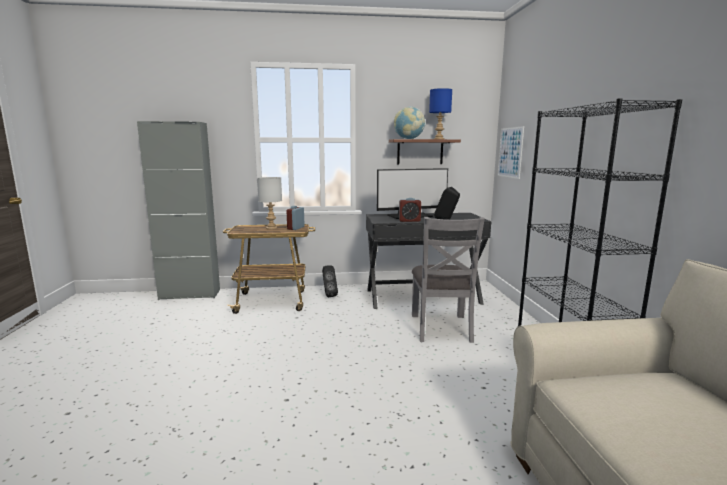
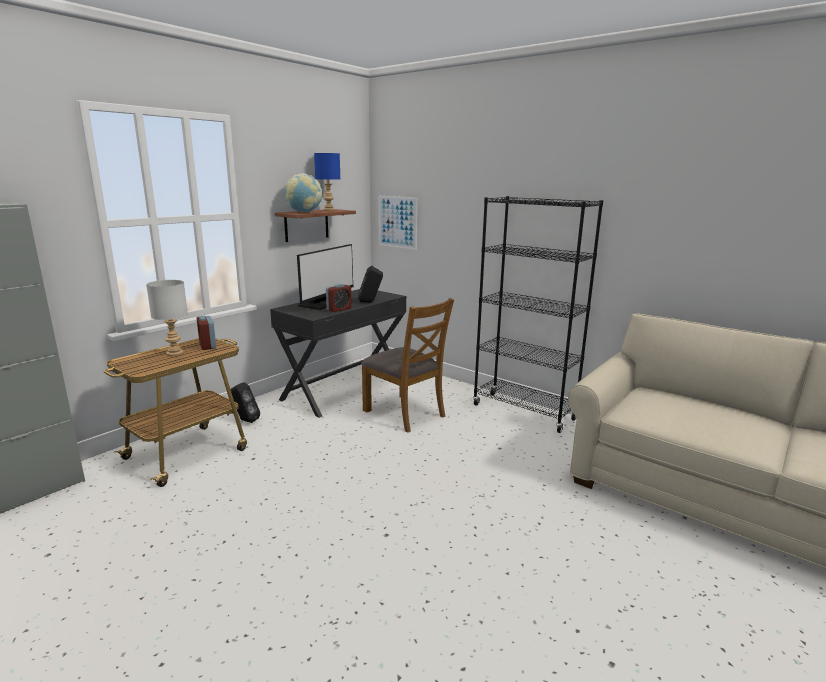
camera: 45 degrees left, 5 degrees up
(441, 328) = (405, 413): grey chair -> brown chair

